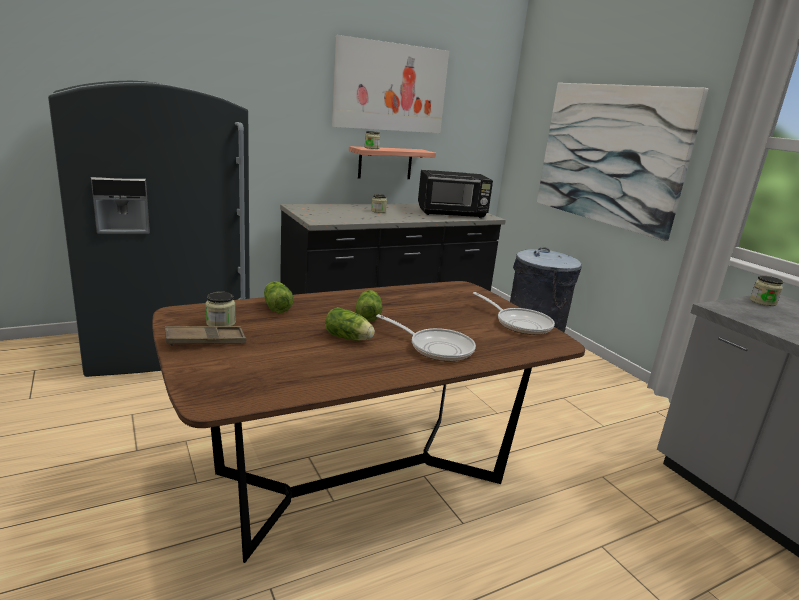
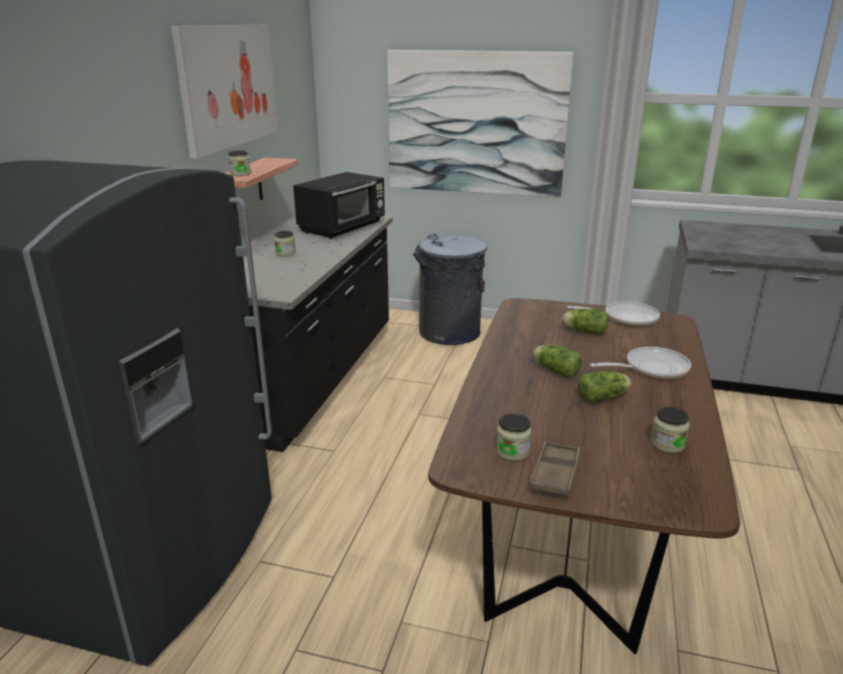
camera: 45 degrees left, 5 degrees up
(276, 306) = (491, 407): lettuce -> lettuce (583, 331)
(762, 302) = (698, 230): jar -> jar (667, 444)

